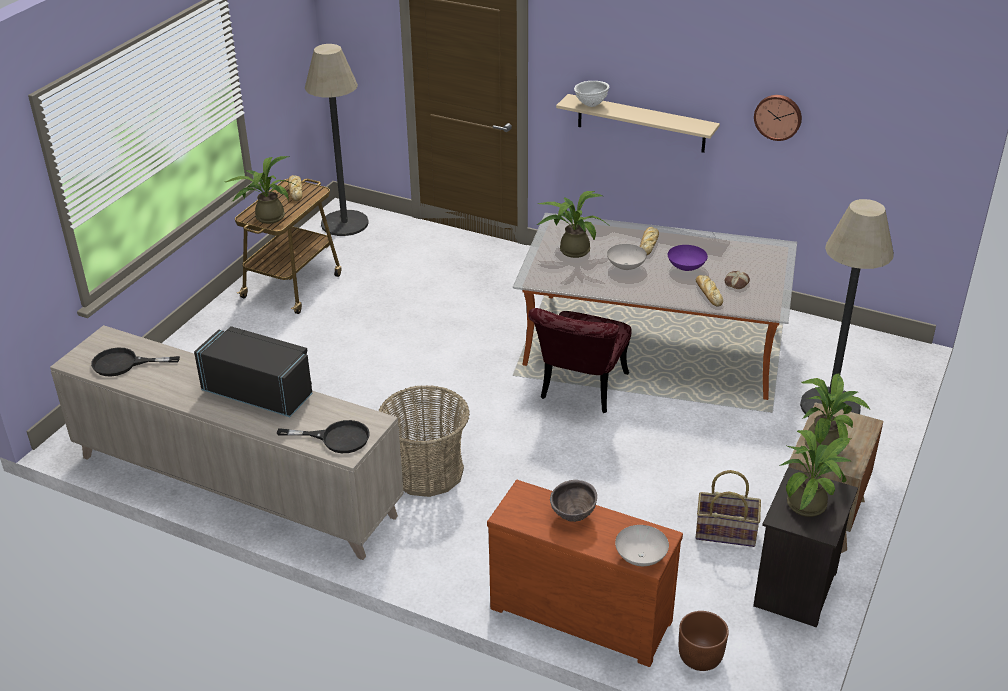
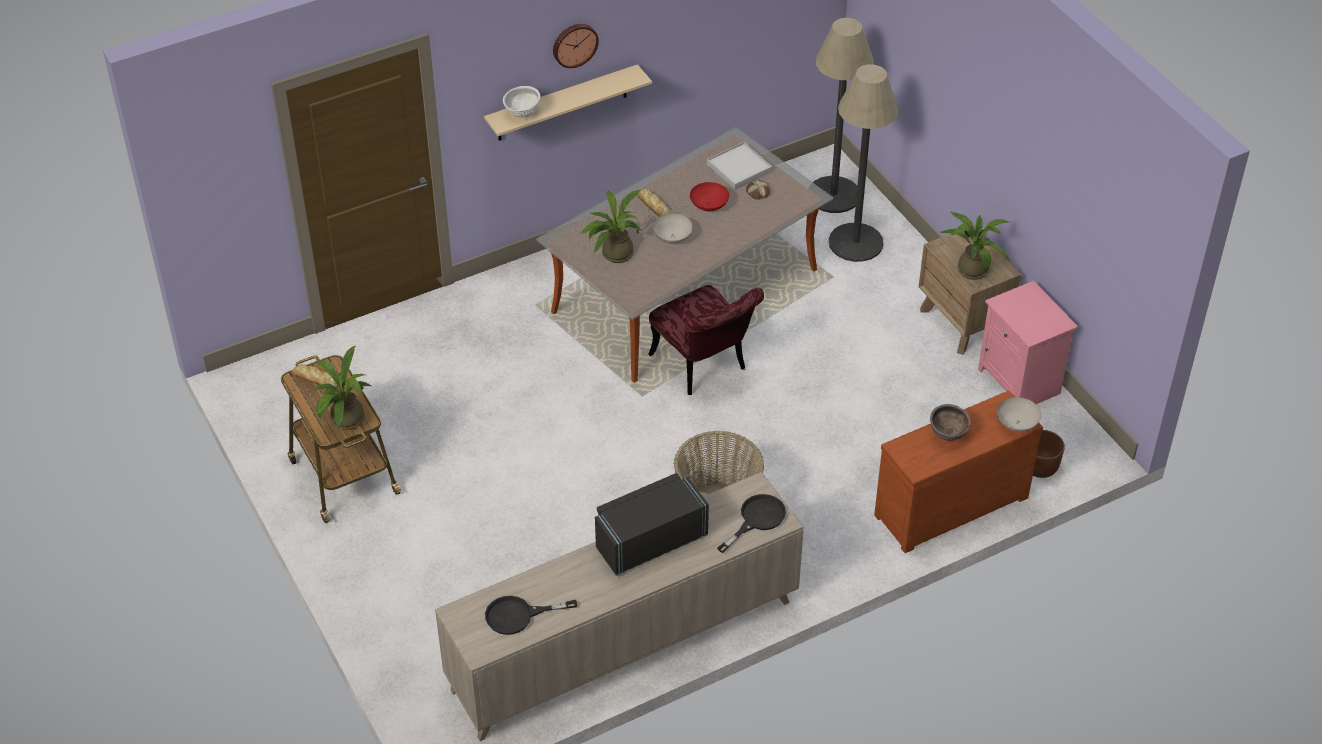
camera: 55 degrees left, 10 degrees up
(123, 364) = (518, 616): black frying pan -> black frying pan turned 45 degrees clockwise
(344, 223) = (270, 387): floor lamp -> floor lamp (834, 195)
(685, 267) = (708, 206): purple bowl -> red bowl
(708, 293) = (756, 215): bread -> none
(726, 531) = (935, 381): basket -> none
(751, 263) = (739, 168): none -> white tray
(778, 116) = (688, 31): wall clock -> wall clock (574, 44)
(796, 590) = (1020, 382): black nightstand -> pink nightstand
(811, 503) = (1030, 312): potted plant -> none

